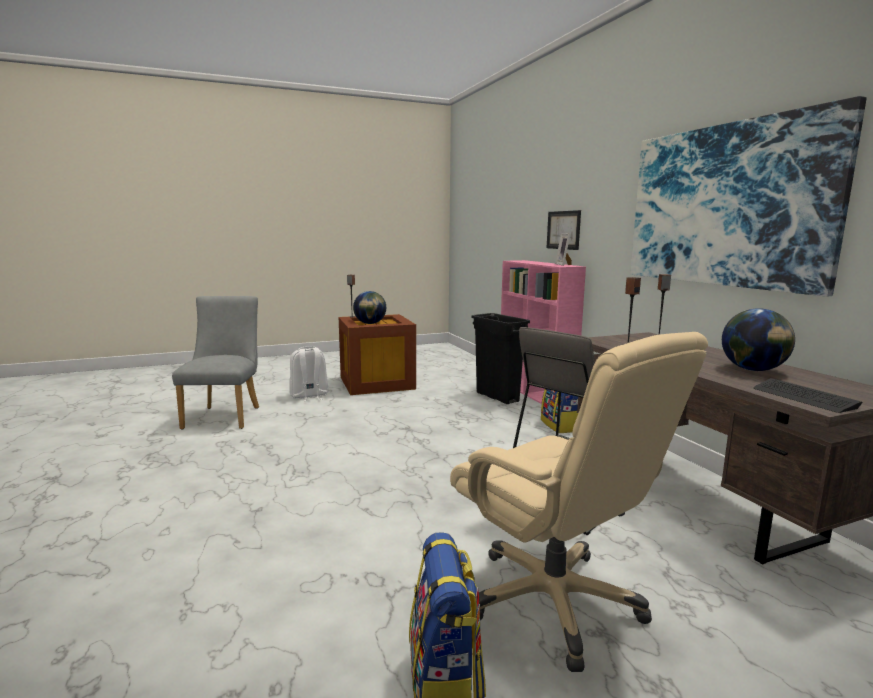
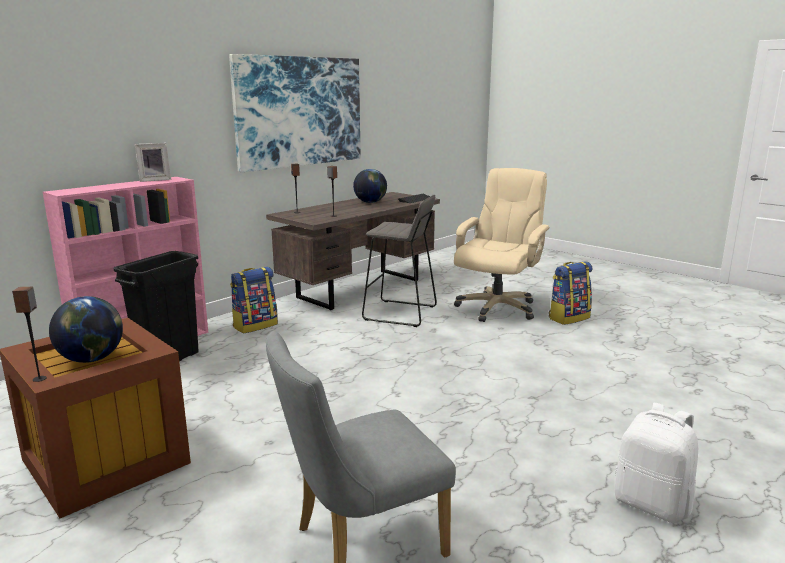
camera: 115 degrees left, 5 degrees up
(309, 396) = (211, 502): white backpack -> white backpack (652, 504)
(563, 230) = (123, 140): picture -> none

